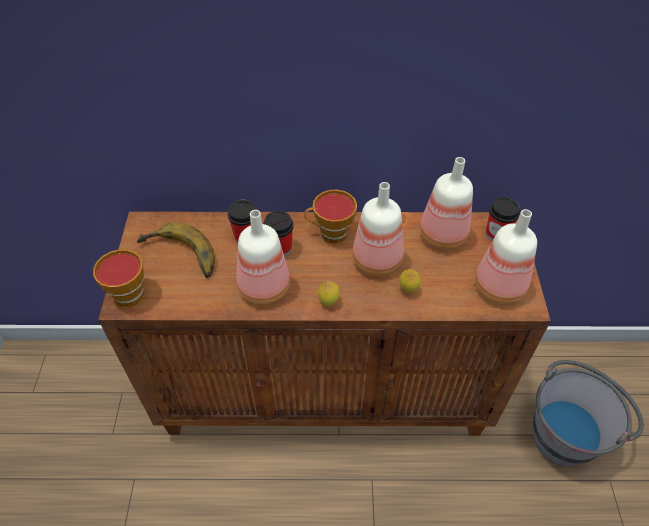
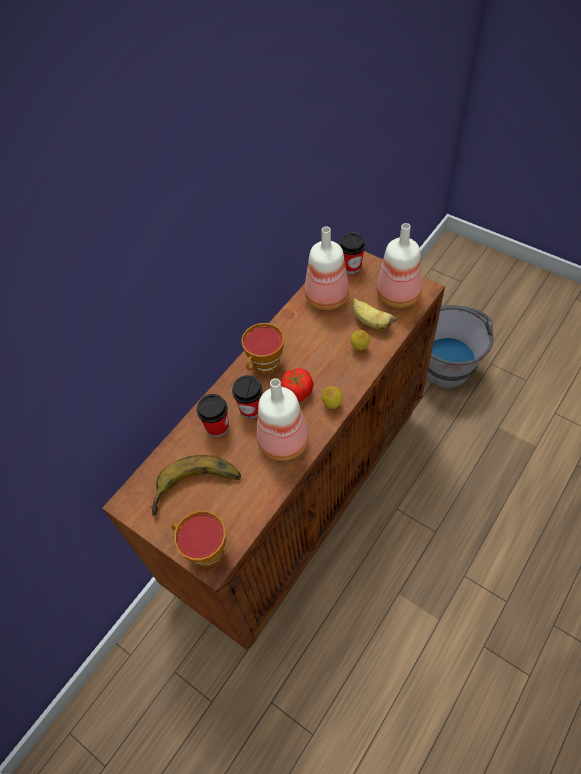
camera: 50 degrees left, 5 degrees up
(321, 269) = (296, 392): none -> tomato
(378, 260) = (316, 350): bottle -> none
(446, 283) = (371, 322): none -> banana

